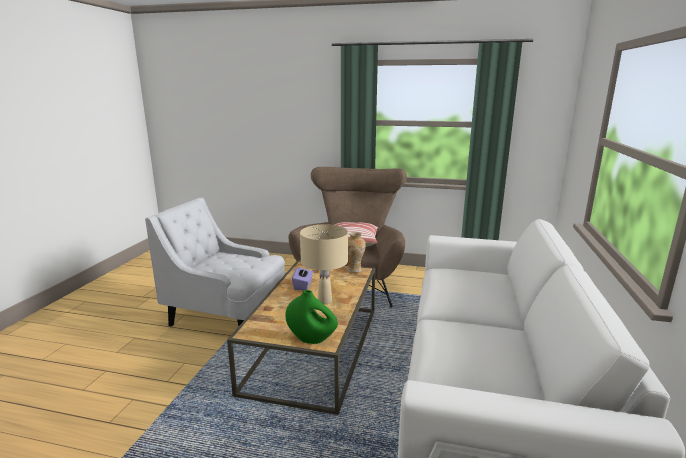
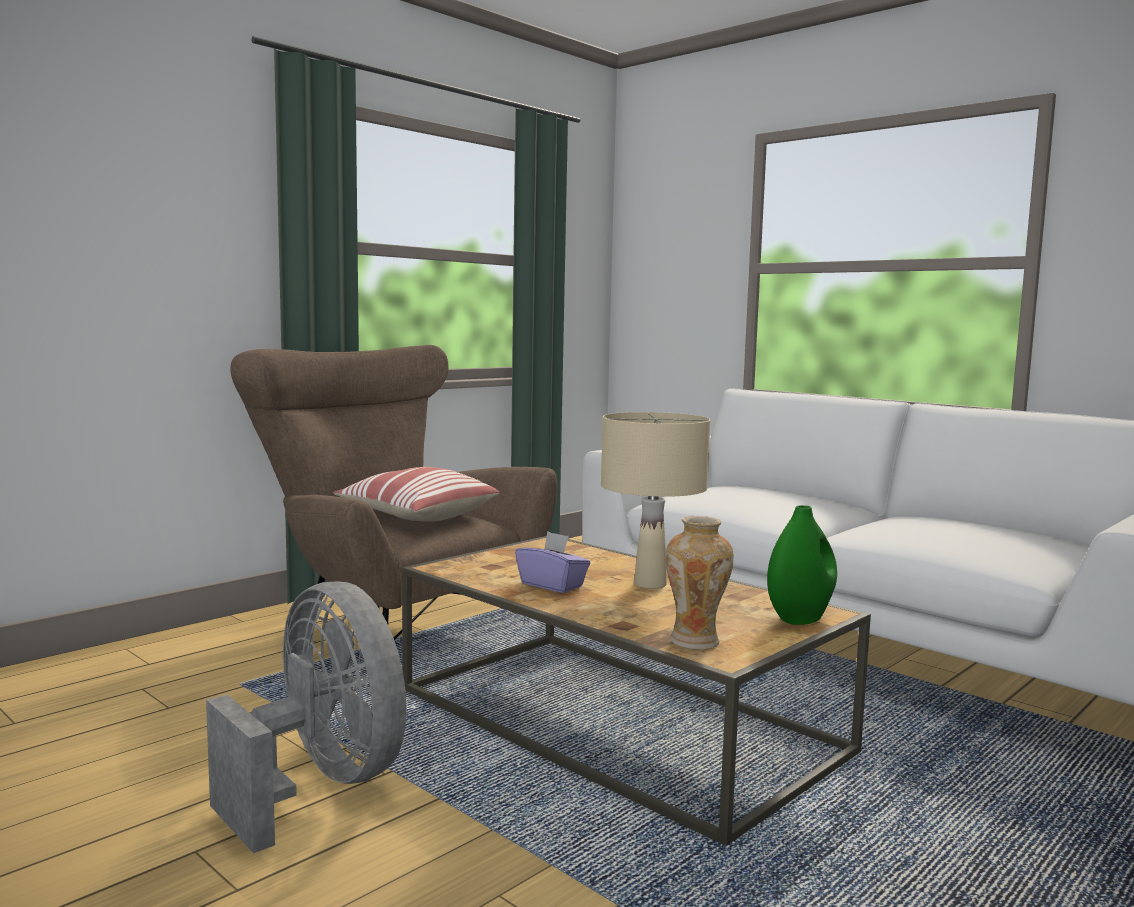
camera: 60 degrees left, 10 degrees down
(227, 316) = (321, 785): white armchair -> grey fan
(355, 270) = (540, 545): vase -> vase (696, 642)

